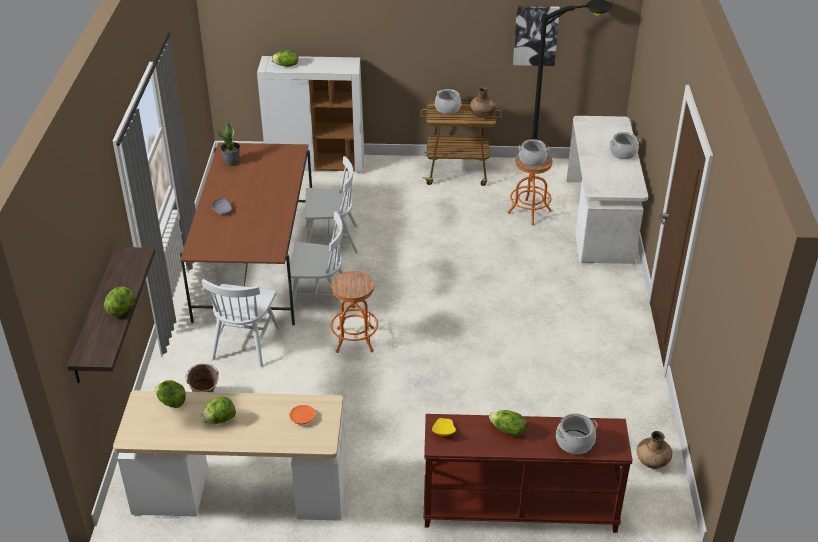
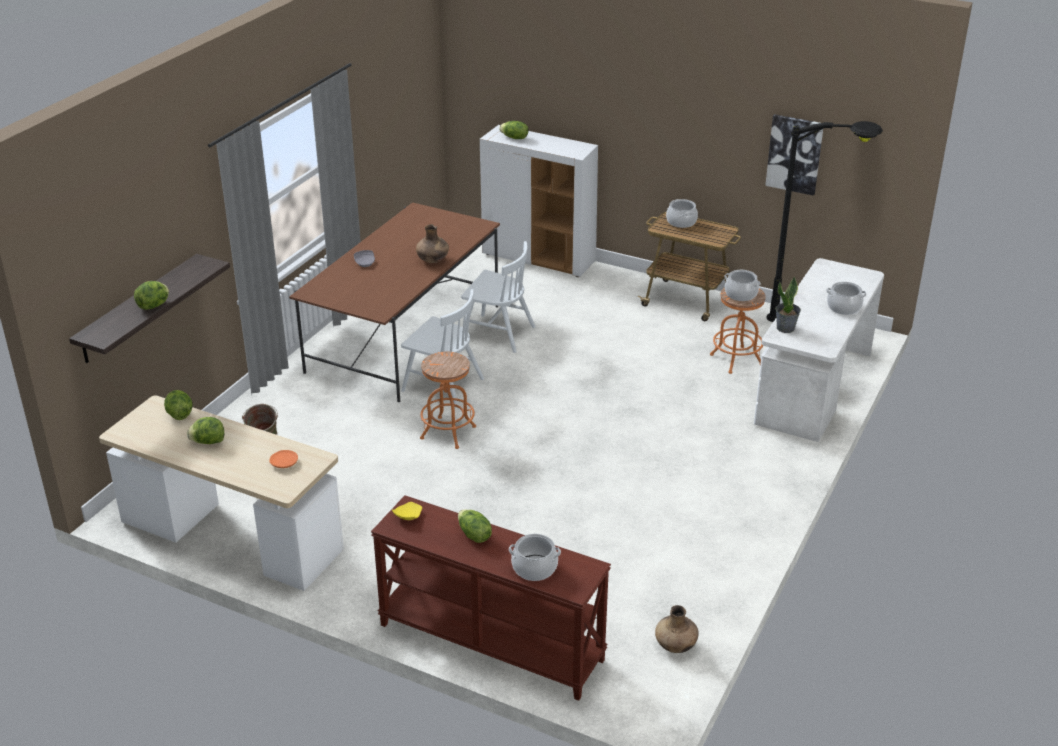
camera: 25 degrees right, 5 degrees down
(232, 162) = (410, 222): potted plant -> potted plant (785, 328)
(245, 343) = (339, 406): white chair -> none
(482, 115) = (715, 237): brown vase -> brown vase (433, 261)

